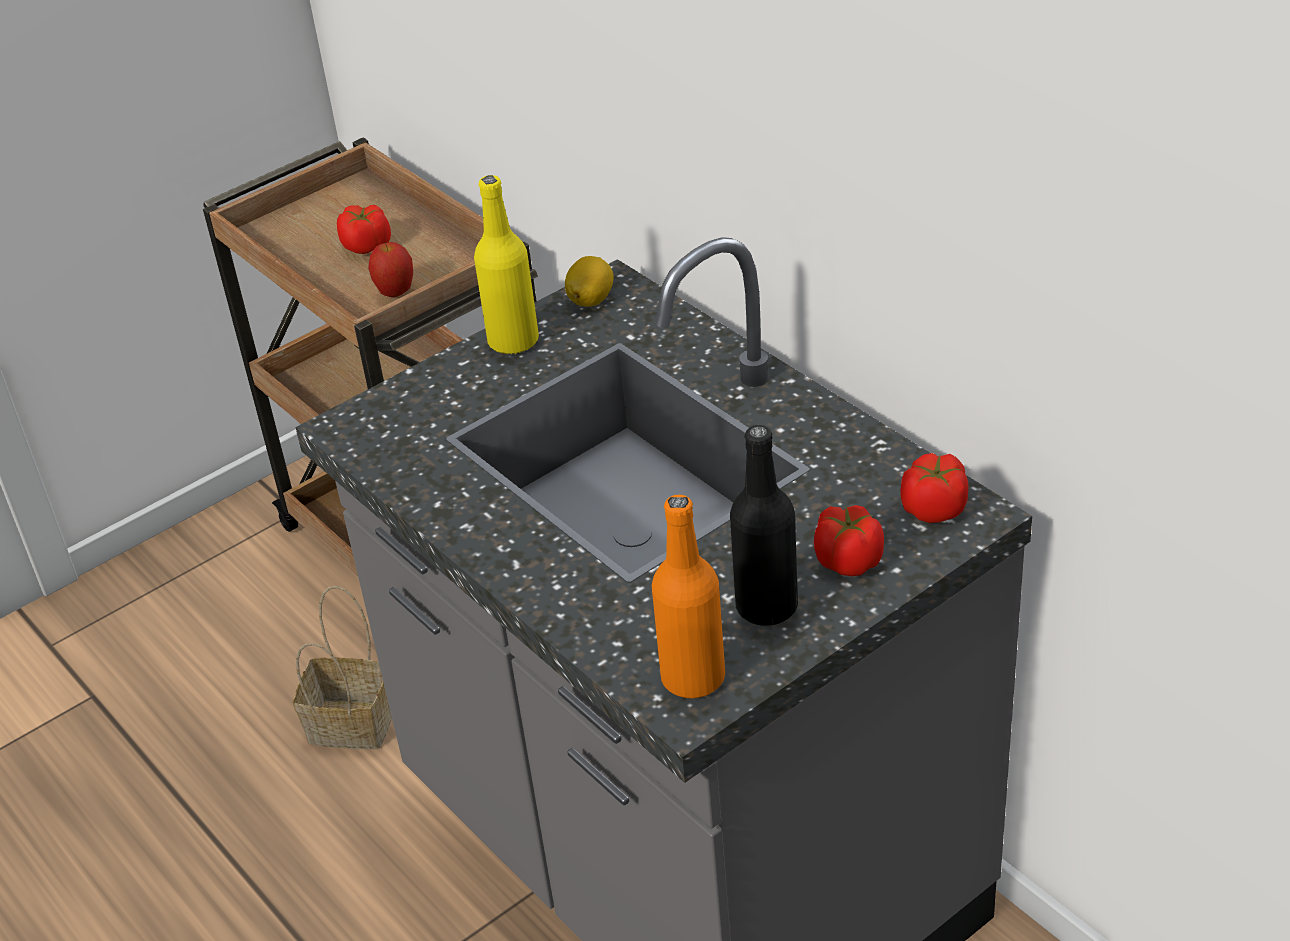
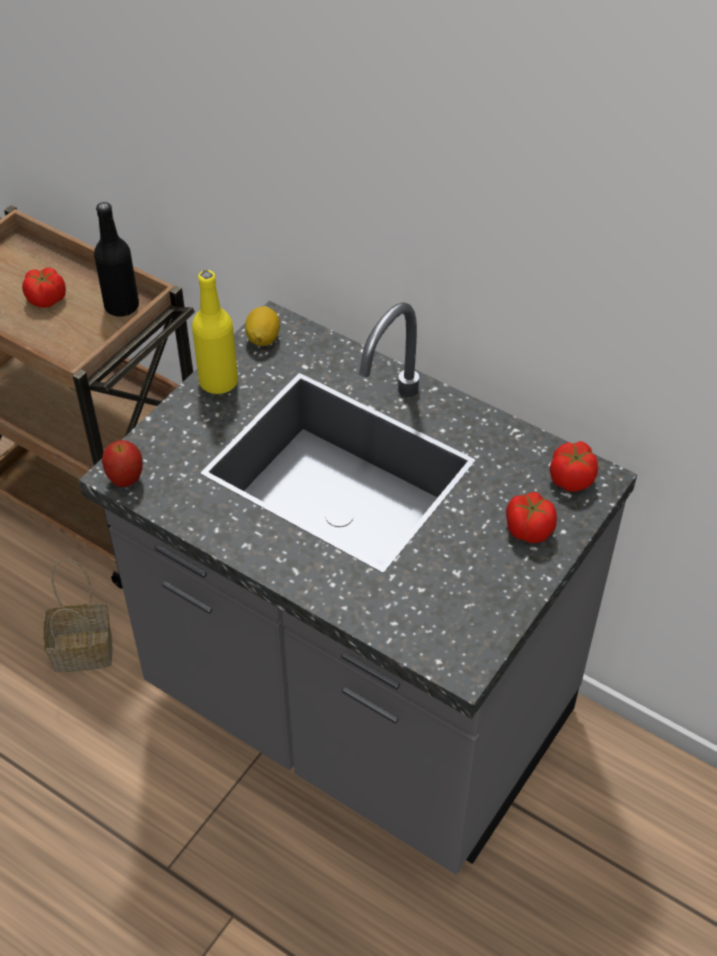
camera: 20 degrees left, 10 degrees up
(395, 293) = (86, 338): apple -> apple (126, 480)
(693, 678) = (457, 641): orange bottle -> none
(766, 607) = (487, 576): black bottle -> black bottle (122, 306)

